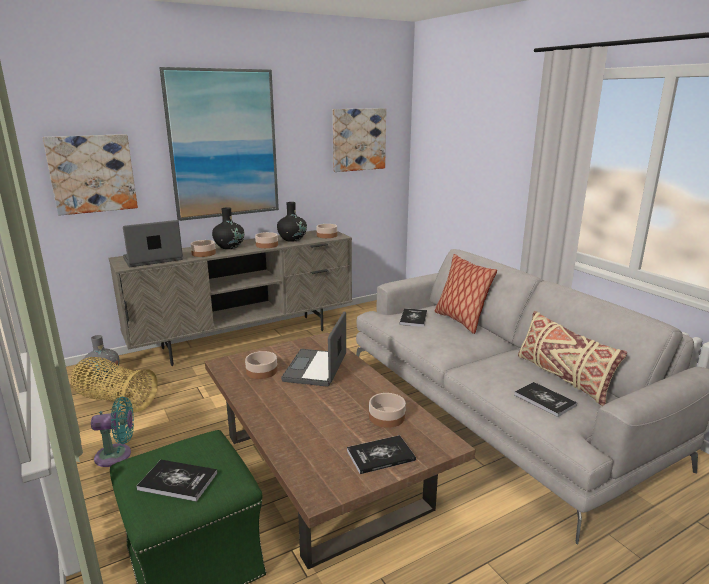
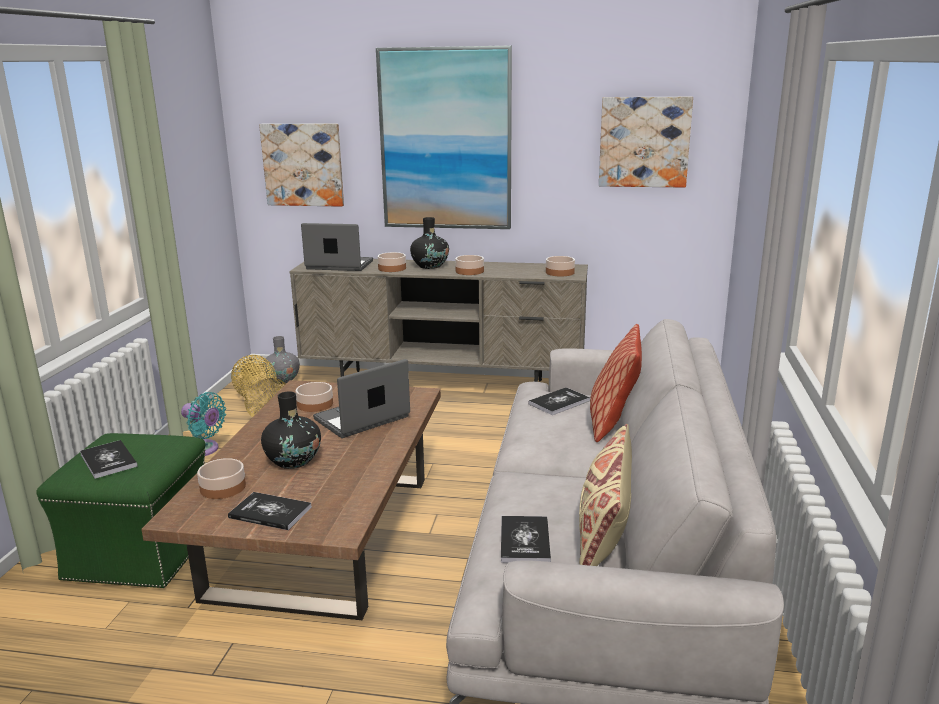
camera: 40 degrees right, 0 degrees up
(292, 239) = (511, 269): black vase -> black vase (293, 461)
(386, 417) = (337, 485): bowl -> bowl (222, 488)

